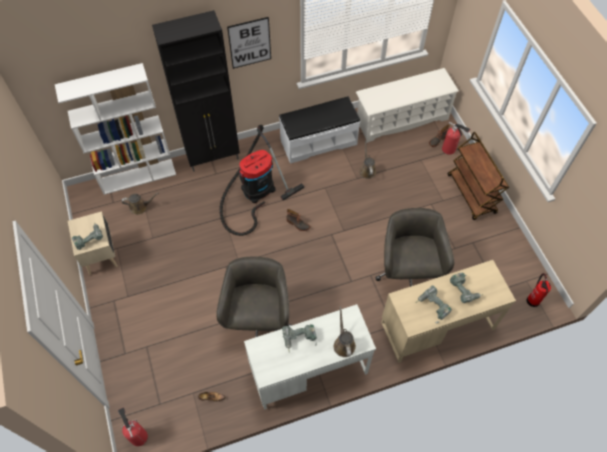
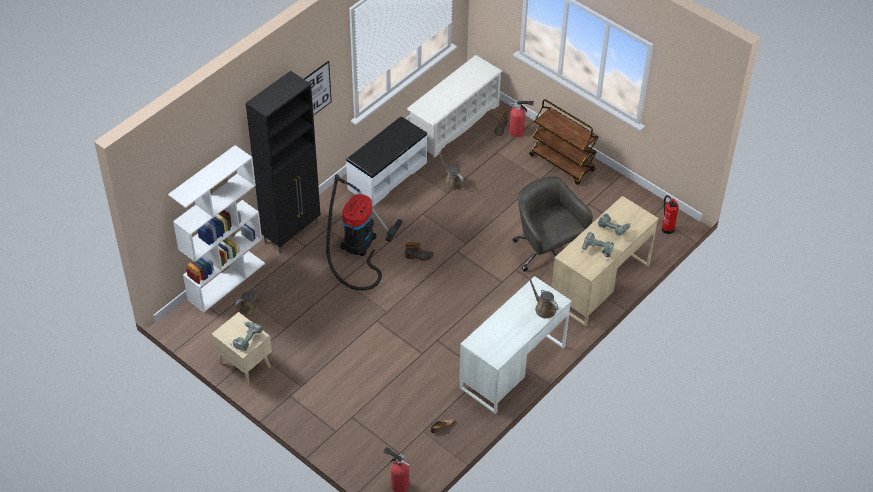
camera: 30 degrees left, 10 degrees down
(258, 320) = (440, 349): grey office chair -> none
(299, 339) = (505, 321): power drill -> none

